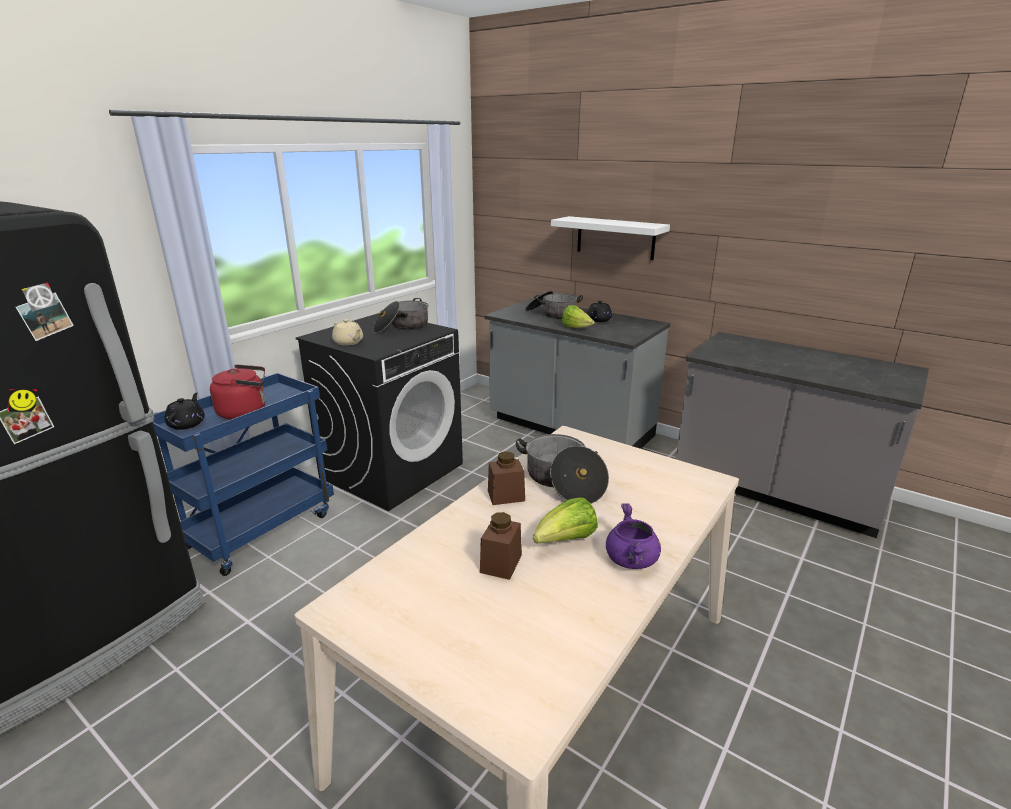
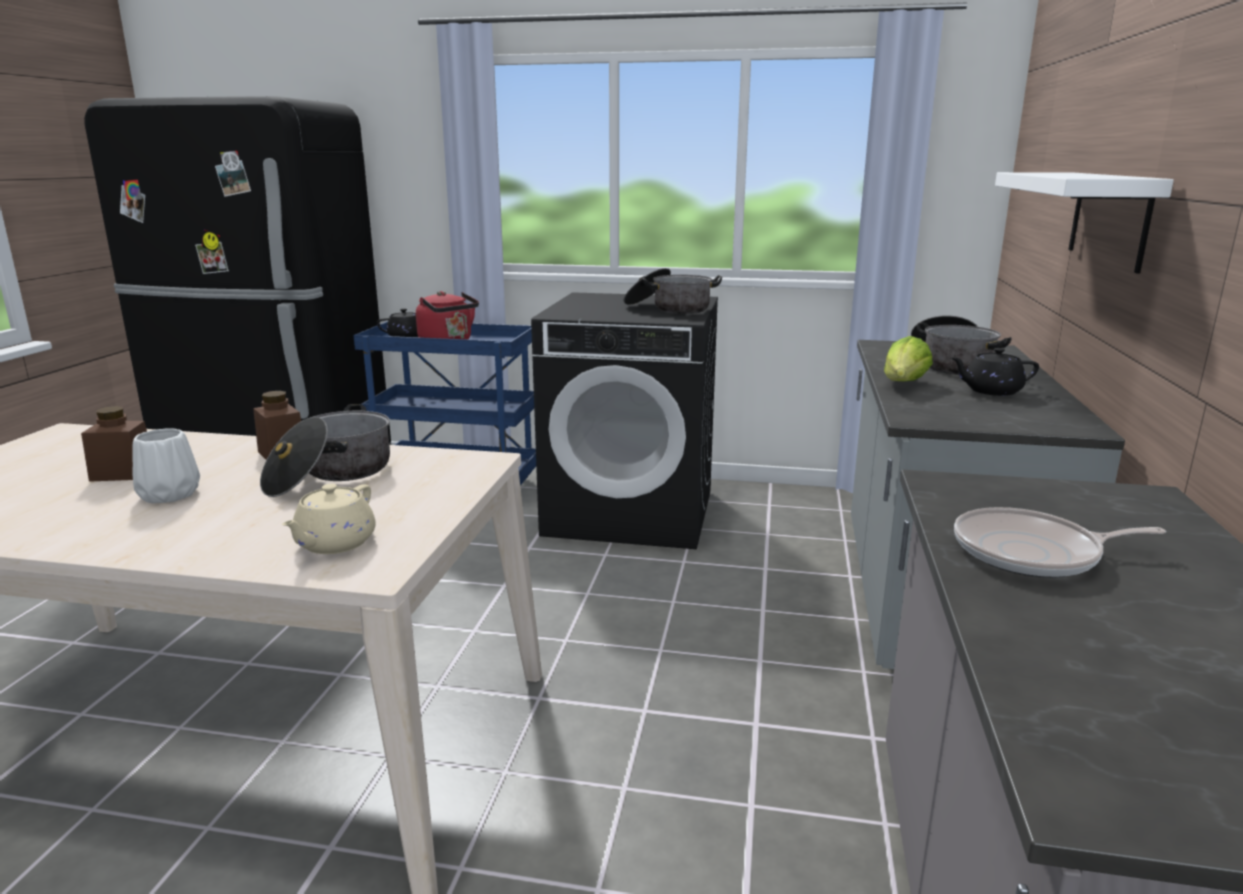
camera: 65 degrees right, 5 degrees down
(348, 342) = (579, 304): beige teapot -> beige teapot (334, 544)
(566, 541) = (169, 495): lettuce -> white vase
(631, 560) = (114, 534): purple cooking pot -> none
(770, 361) = (1033, 553): none -> frying pan

